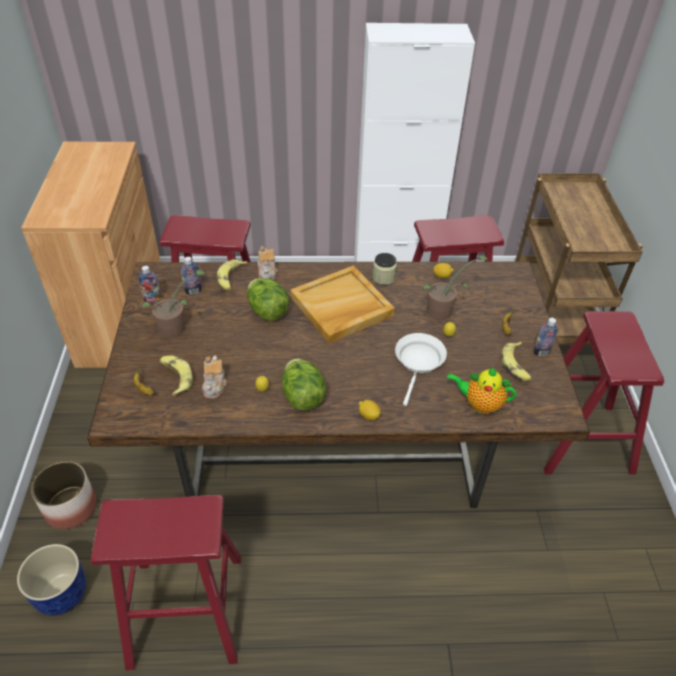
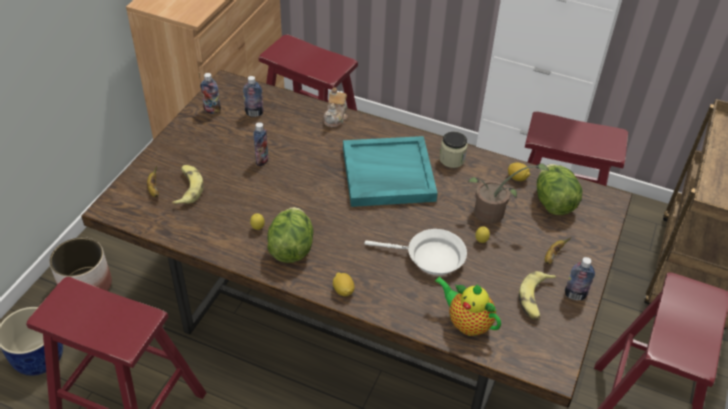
camera: 25 degrees right, 0 degrees up
(176, 328) = (216, 143): potted plant -> none
(215, 385) = (217, 208): teapot -> none
(227, 330) = (262, 160): none -> bottle
(231, 279) = (297, 113): banana -> none
(267, 311) = (311, 155): lettuce -> lettuce (553, 203)
(341, 307) = (387, 175): beige tray -> turquoise tray
(419, 362) = (430, 258): white frying pan -> white frying pan turned 60 degrees clockwise

